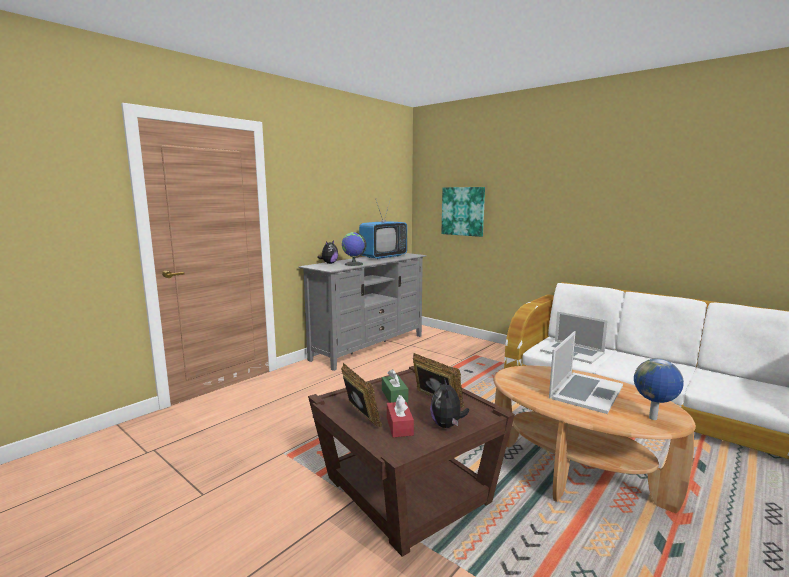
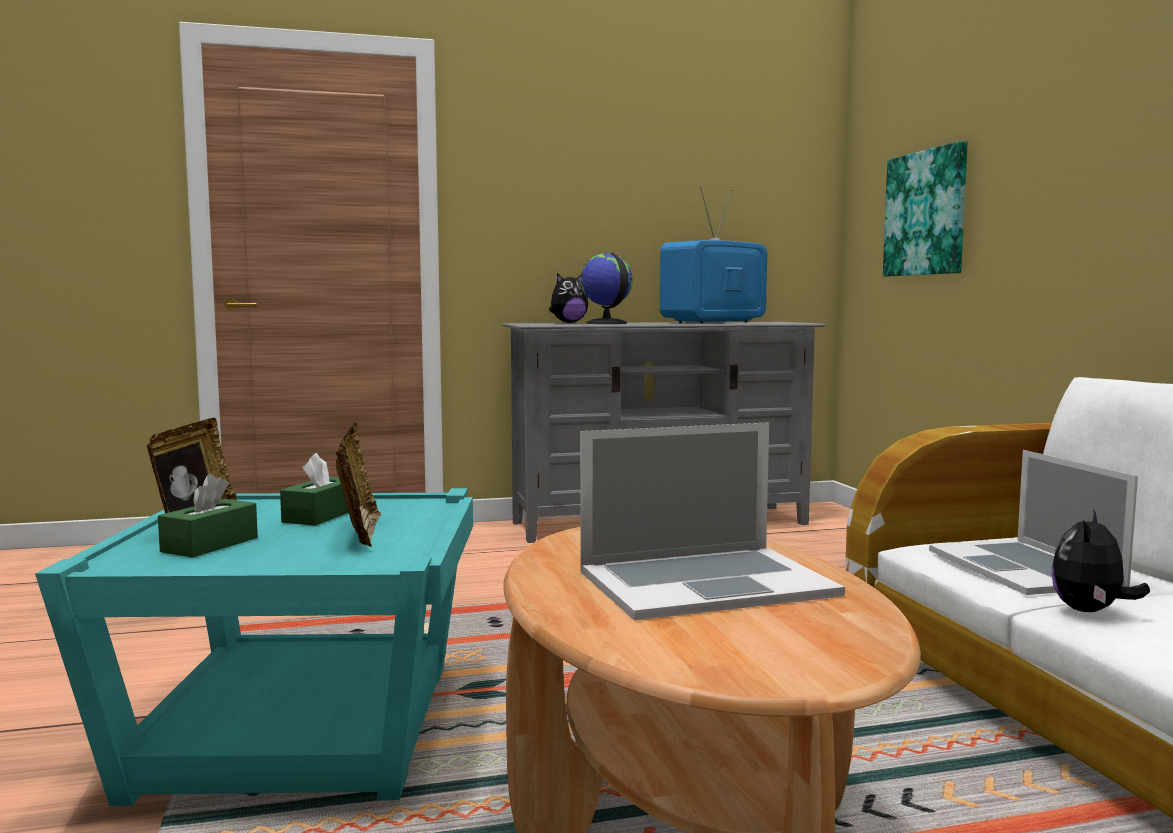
camera: 35 degrees right, 5 degrees down
(383, 257) = (714, 322): television -> television turned 150 degrees clockwise
(399, 426) = (210, 544): red tissue box -> green tissue box
(406, 490) = (298, 727): brown side table -> turquoise side table
(447, 425) = (278, 560): plush toy -> plush toy (1090, 611)
(653, 418) = (734, 657): globe -> none

